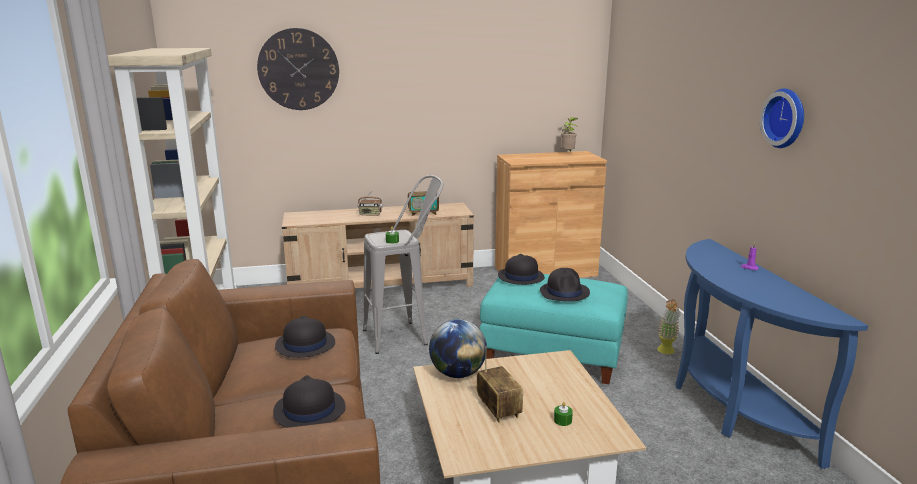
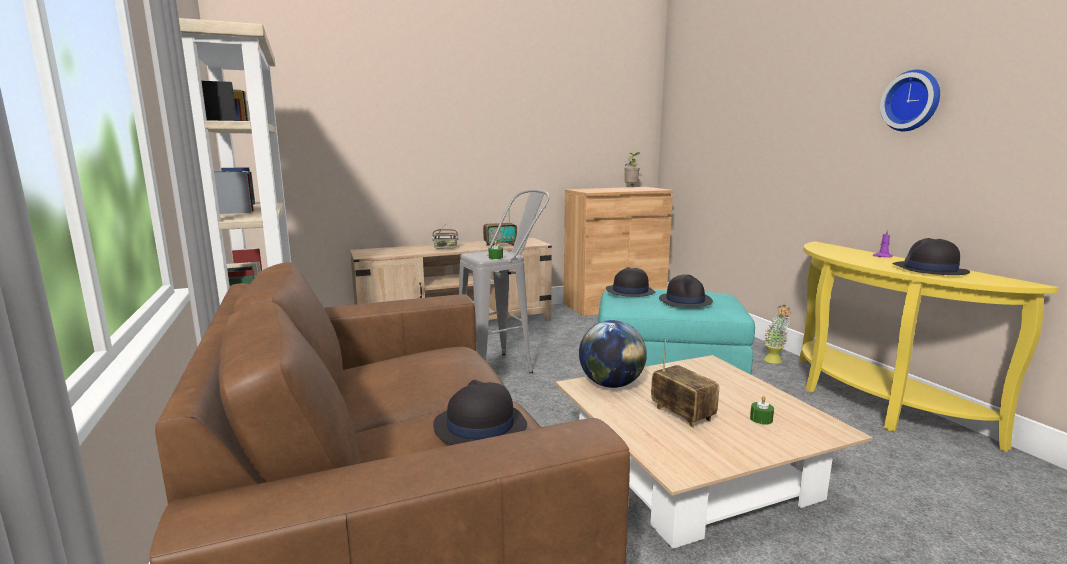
camera: 10 degrees left, 5 degrees down
(298, 69) = (366, 94): wall clock -> none
(305, 344) = (432, 361): black hat -> black hat (929, 270)
(728, 405) = (868, 403): blue console table -> yellow console table

